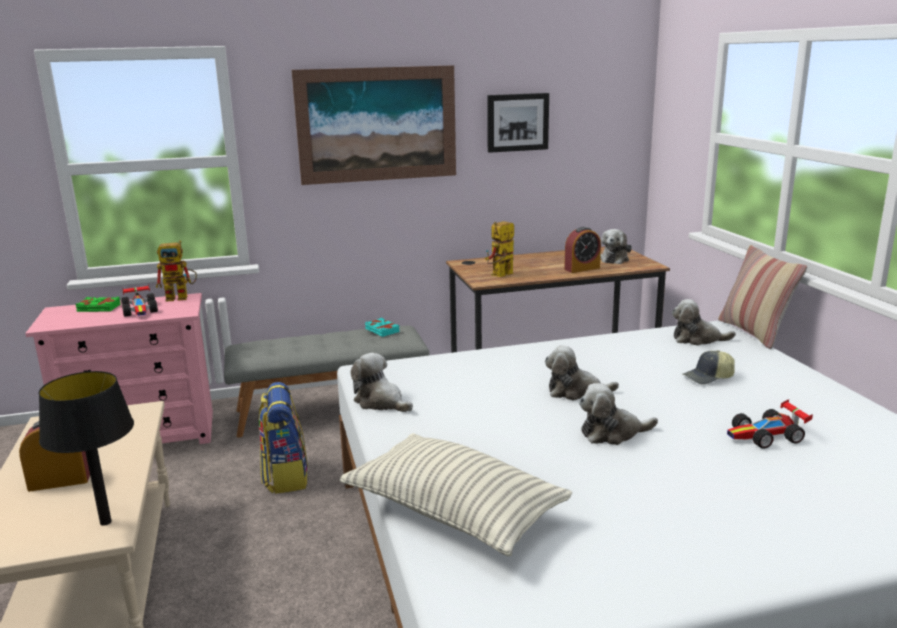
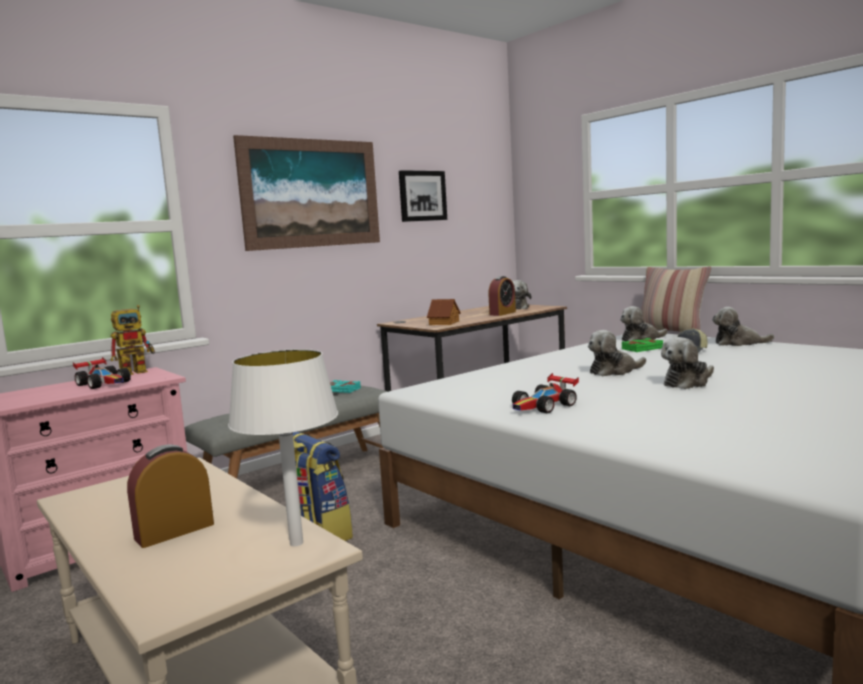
camera: 25 degrees left, 10 degrees down
(98, 308) = (43, 390): green book -> green book (642, 349)
(105, 522) = (296, 543): black table lamp -> white table lamp
(381, 402) = (467, 402): plush toy -> plush toy (738, 343)
(454, 513) = (669, 438): pillow -> none
(500, 276) = (444, 323): toy robot -> toy house
(766, 436) = (788, 366): toy car -> toy car (544, 406)

